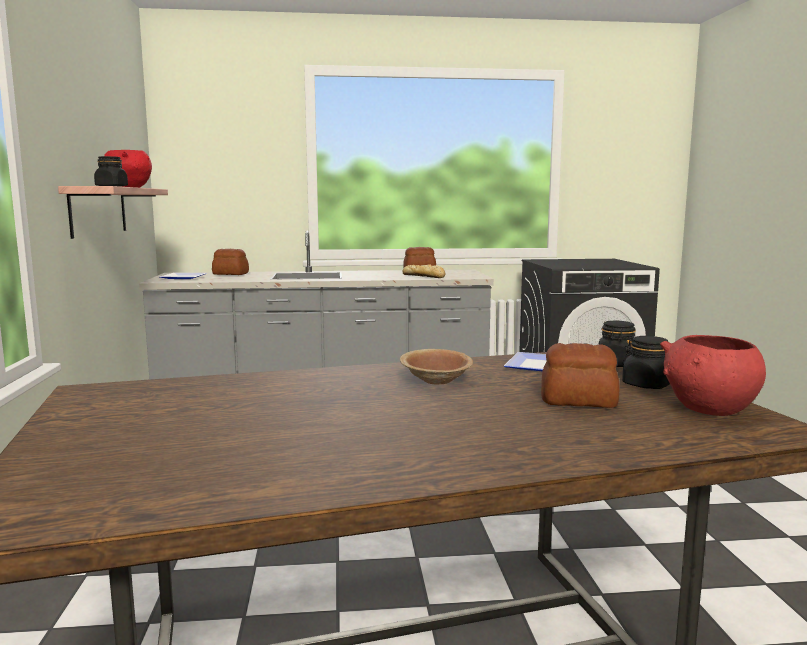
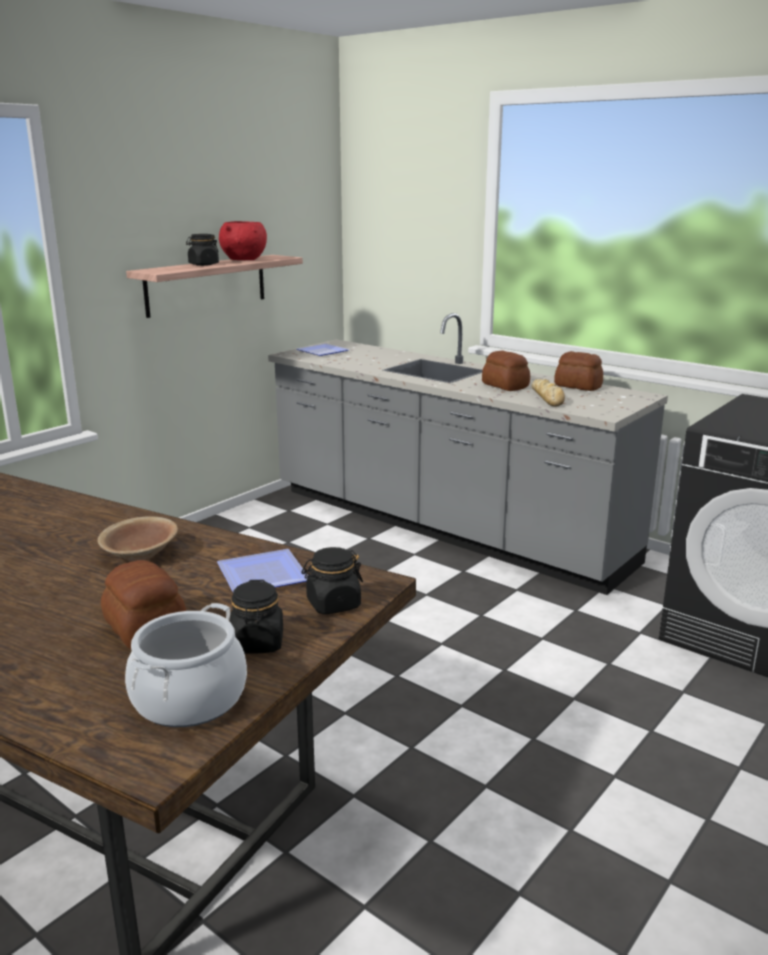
camera: 45 degrees right, 10 degrees up
(230, 274) = (376, 353): bread -> bread (505, 386)
(709, 410) = (190, 699): red bowl -> cooking pot

